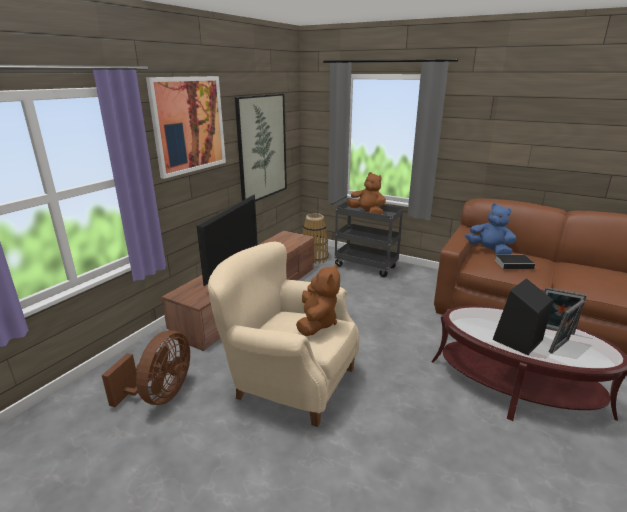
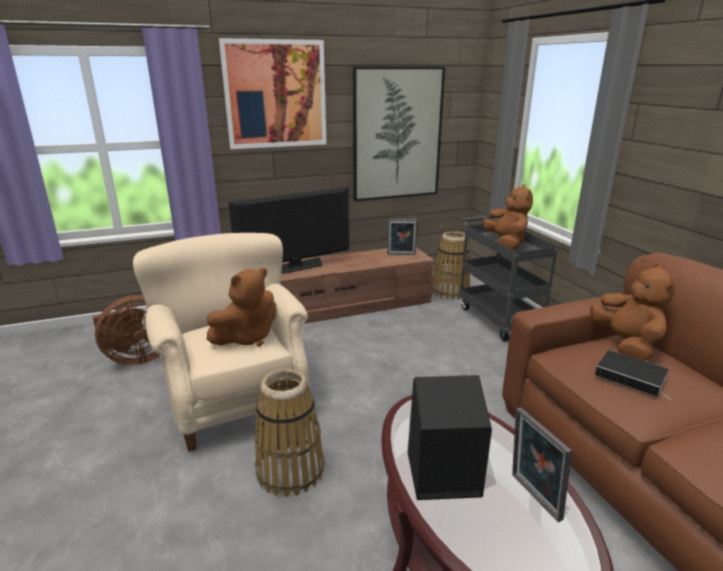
camera: 40 degrees right, 0 degrees up
(389, 399) = (290, 471): none -> basket
(489, 251) = (626, 345): blue plush toy -> brown plush toy
(561, 347) = (494, 523): picture frame -> picture frame (401, 255)

